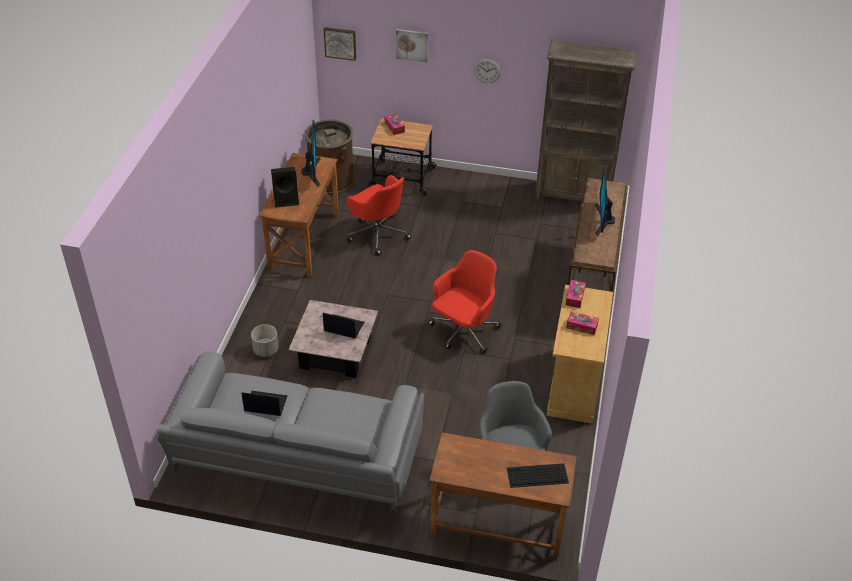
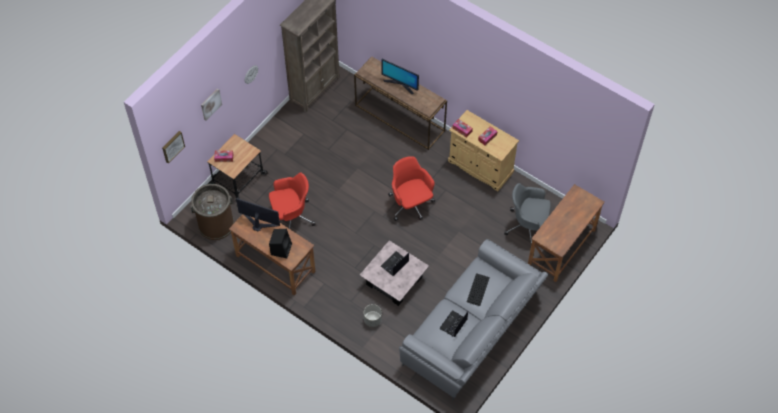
camera: 65 degrees left, 15 degrees up
(536, 475) = (579, 207): keyboard -> keyboard (478, 290)

